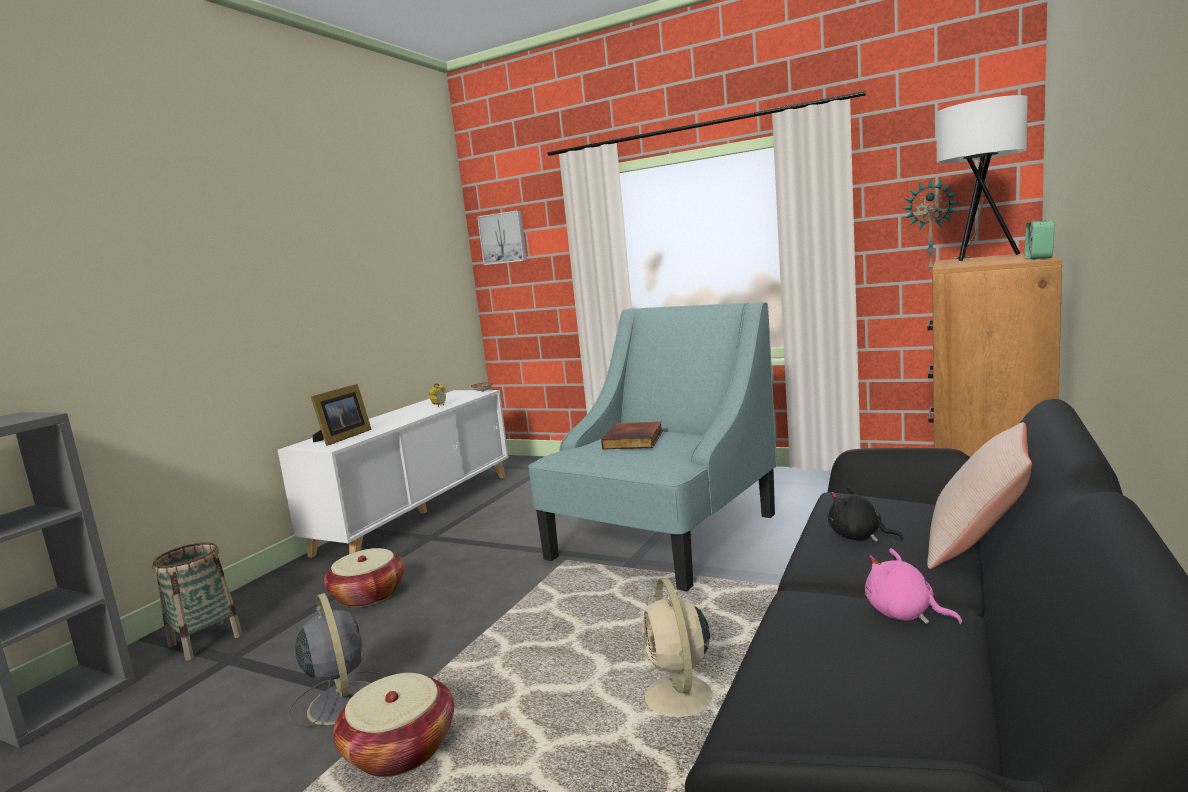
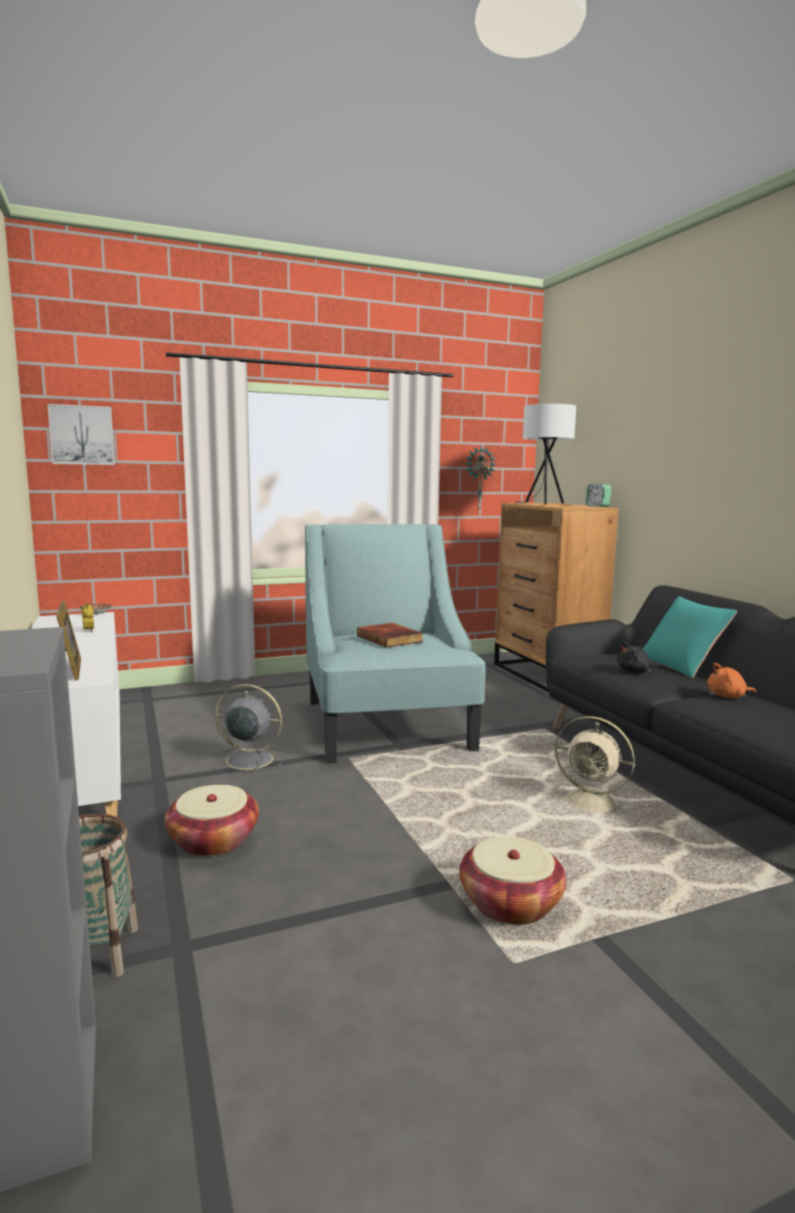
camera: 50 degrees left, 0 degrees up
(342, 701) = (394, 907): grey fan -> grey fan (247, 760)
(904, 614) = (728, 696): pink plush toy -> orange plush toy
(977, 545) = (681, 666): beige pillow -> turquoise pillow

